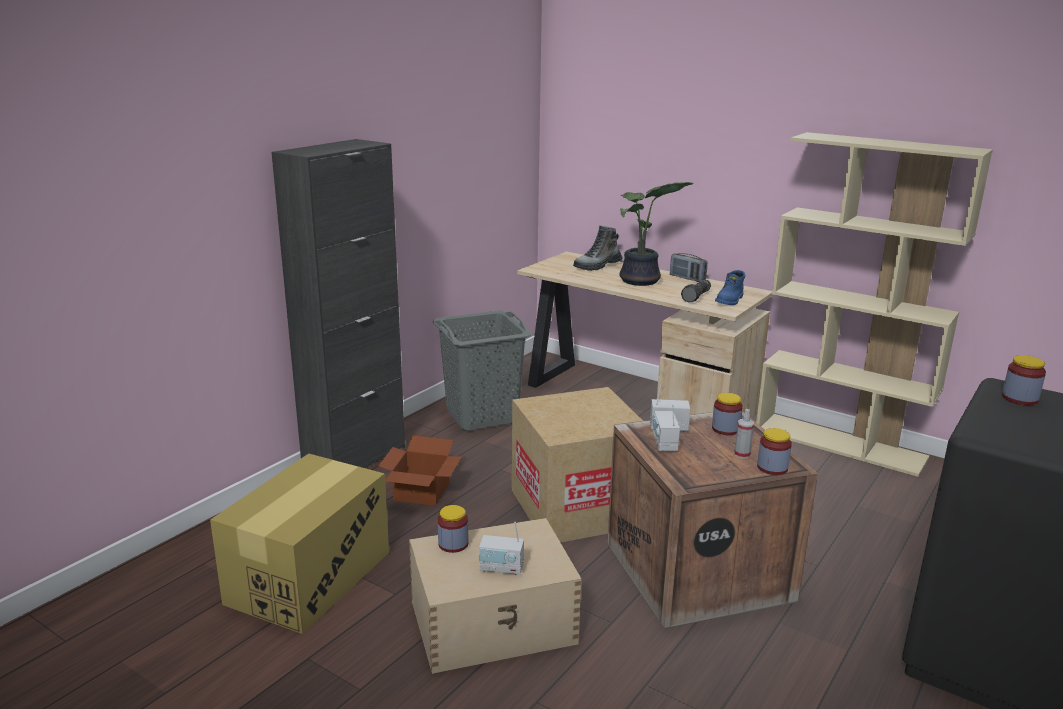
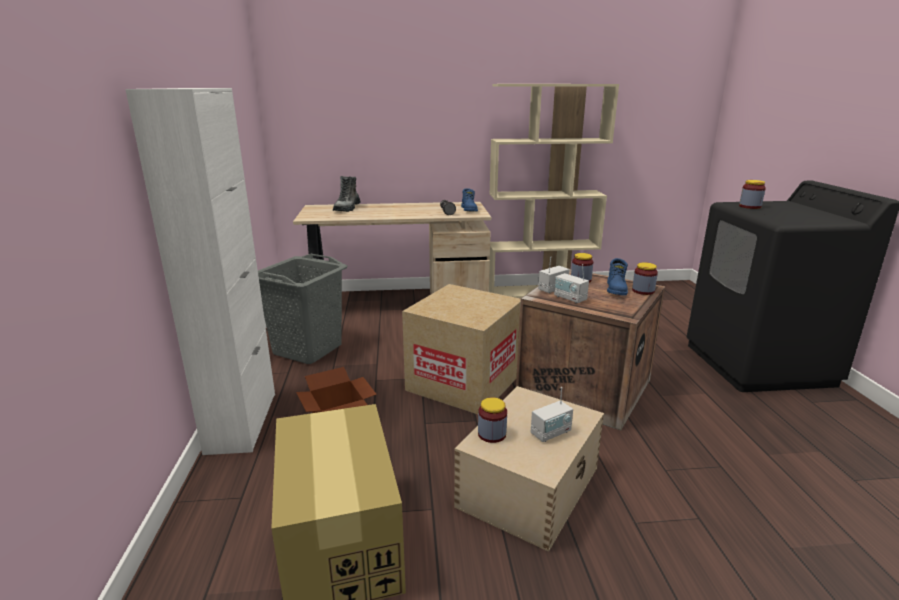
camera: 40 degrees left, 0 degrees up
(355, 459) = (242, 422): black cabinet -> white cabinet
(641, 281) = (395, 211): potted plant -> none
(687, 278) = (419, 204): radio -> none
(742, 455) = (616, 290): spray bottle -> blue boot

